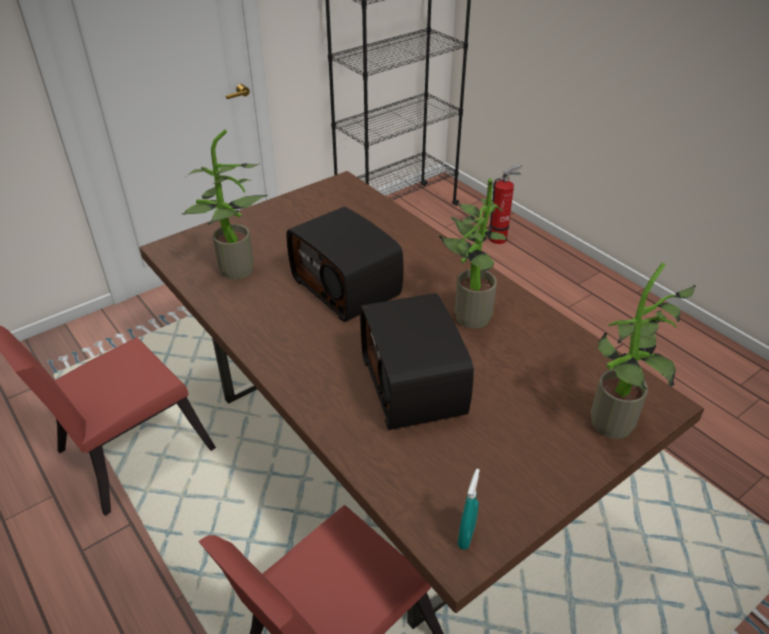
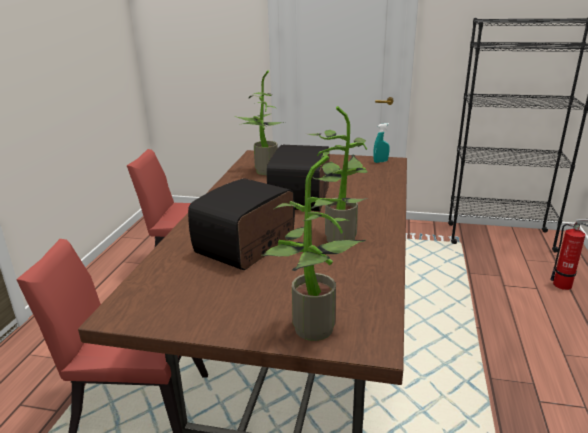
camera: 50 degrees right, 15 degrees down
(466, 536) = (135, 311): turquoise spray bottle -> turquoise spray bottle (380, 161)

